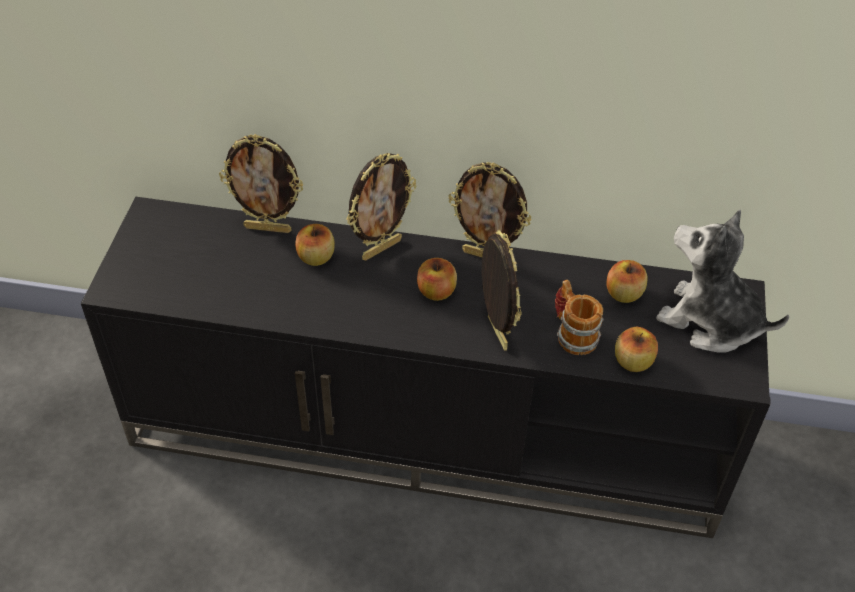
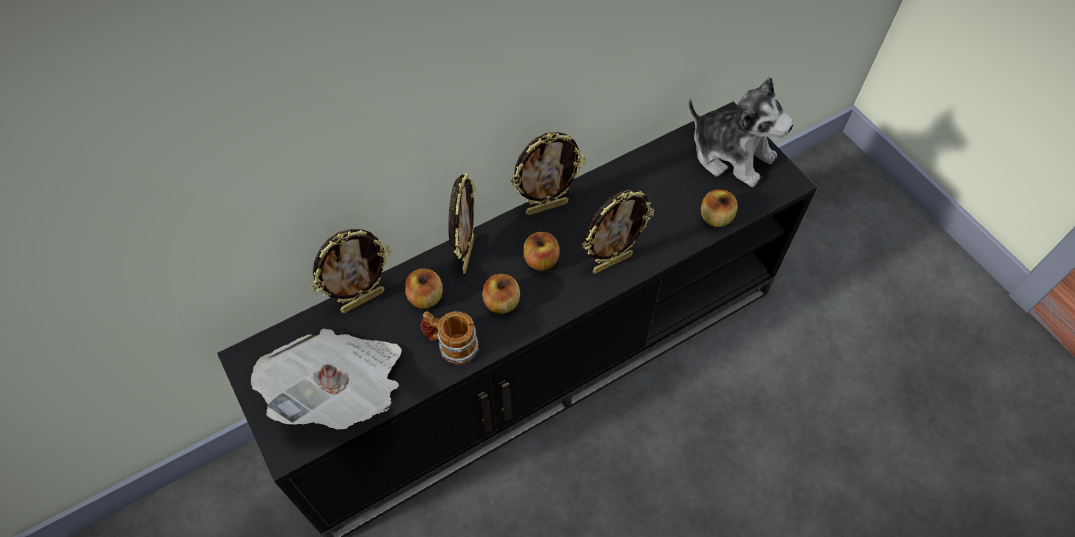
camera: 40 degrees left, 10 degrees up
(188, 277) = (342, 390): none -> newspaper
(495, 333) = (611, 262): picture frame -> picture frame turned 120 degrees clockwise
(572, 333) = (660, 225): mug -> mug (451, 345)
(623, 294) = (662, 171): apple -> apple (502, 302)
(709, 321) = (731, 154): plush toy -> plush toy turned 135 degrees counterclockwise

